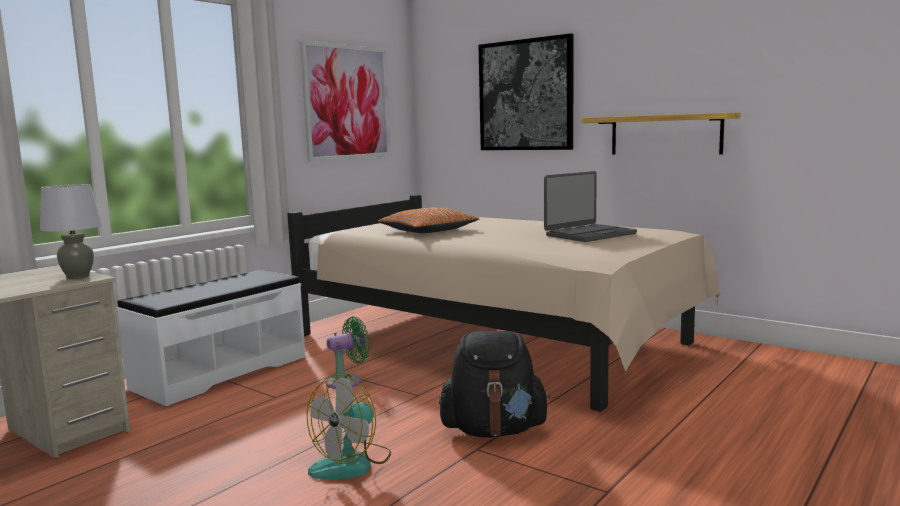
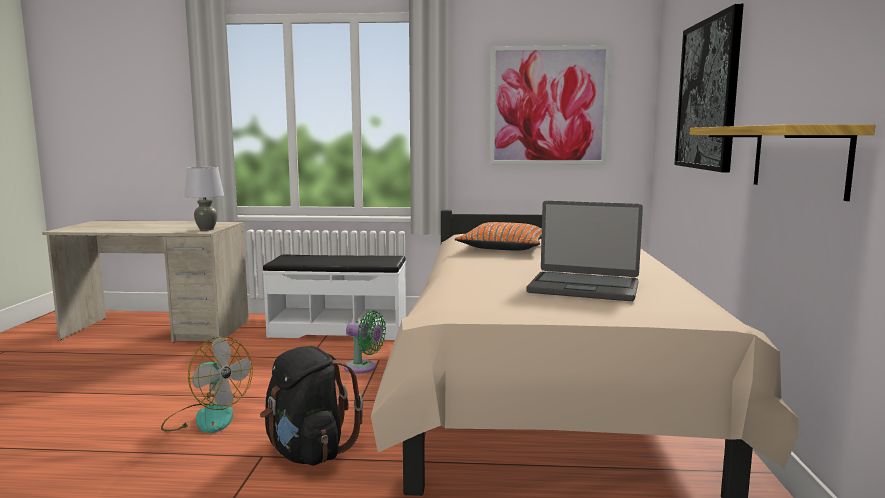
camera: 55 degrees right, 0 degrees up
(352, 463) = (206, 417): fan -> fan turned 150 degrees counterclockwise

